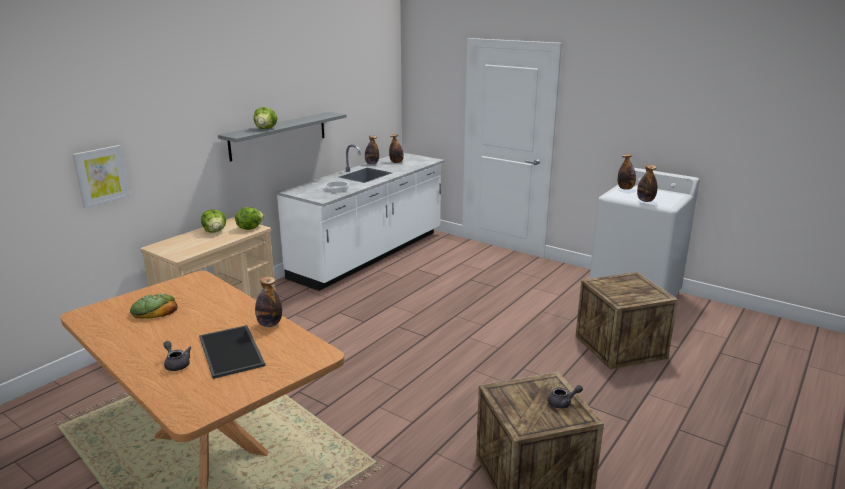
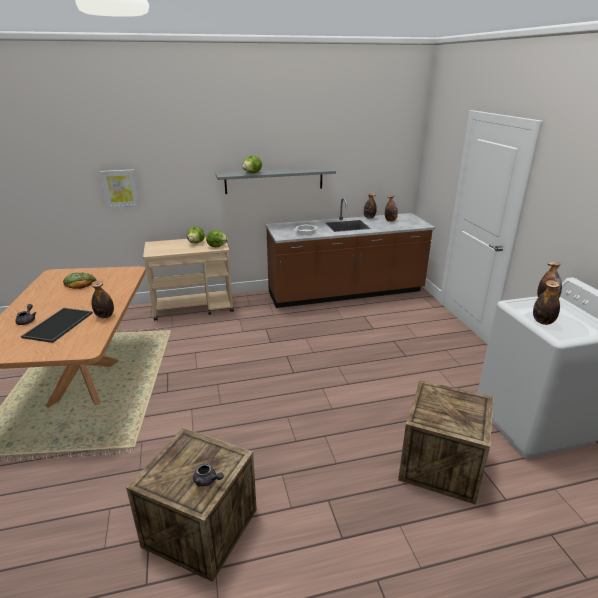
camera: 40 degrees right, 5 degrees up
(370, 255) = (346, 293): white counter -> brown counter

